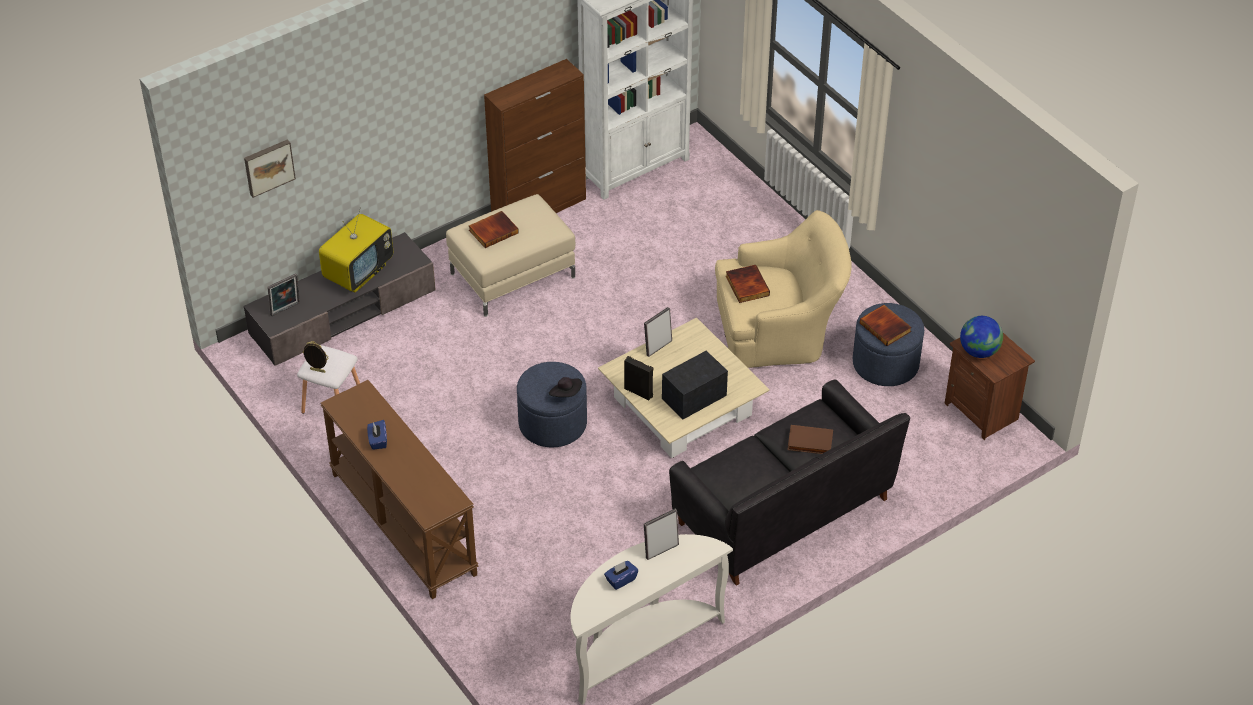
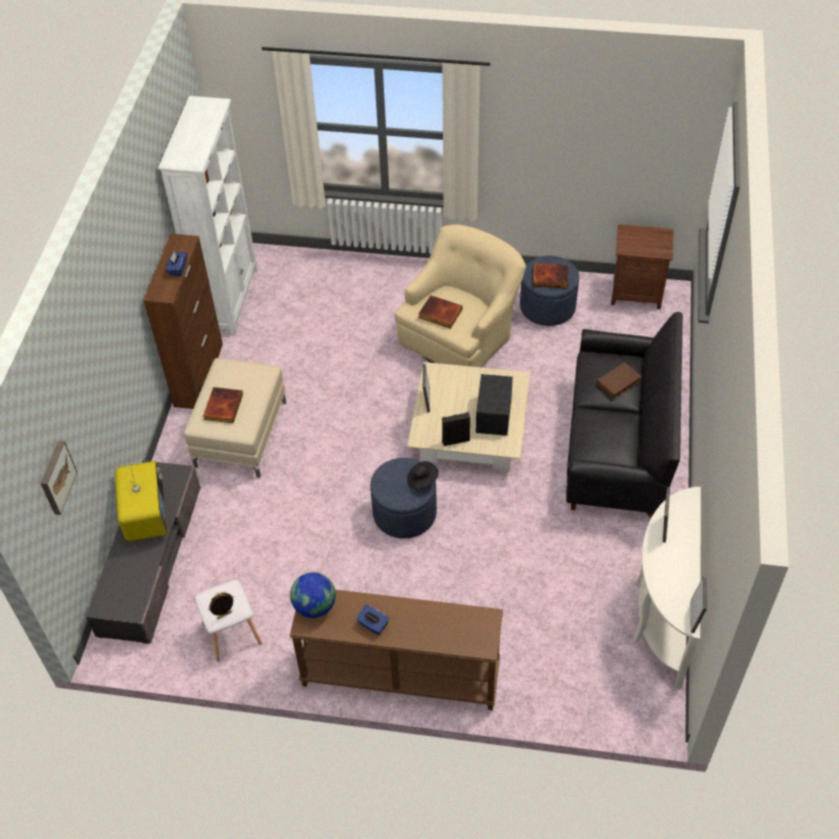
camera: 45 degrees left, 5 degrees up
(286, 310) = (126, 591): picture frame -> picture frame (694, 617)
(621, 580) = (670, 571): blue tissue box -> blue tissue box (177, 269)
(979, 351) = (638, 246): globe -> globe (315, 606)

